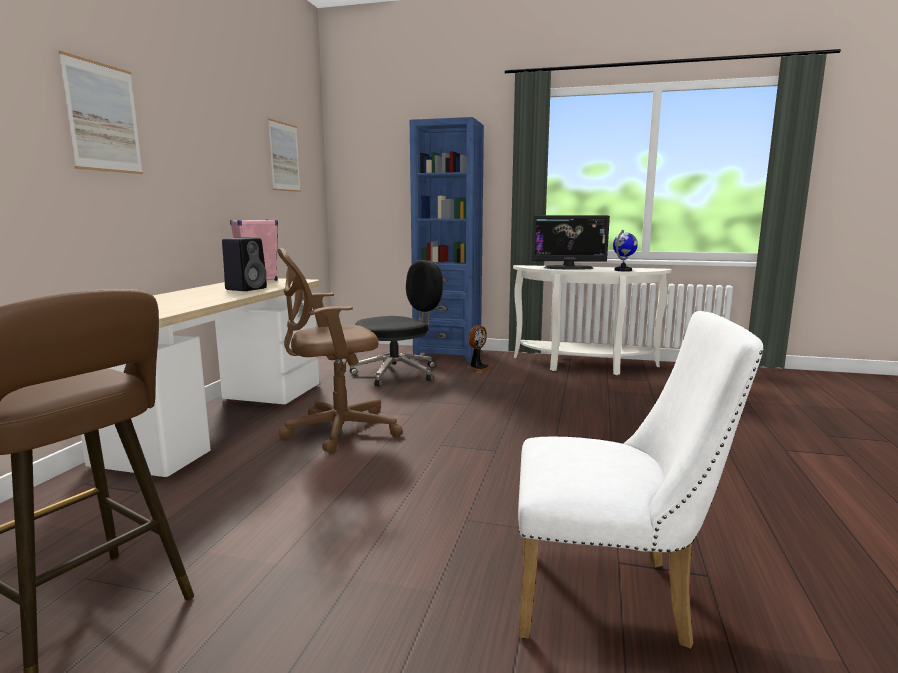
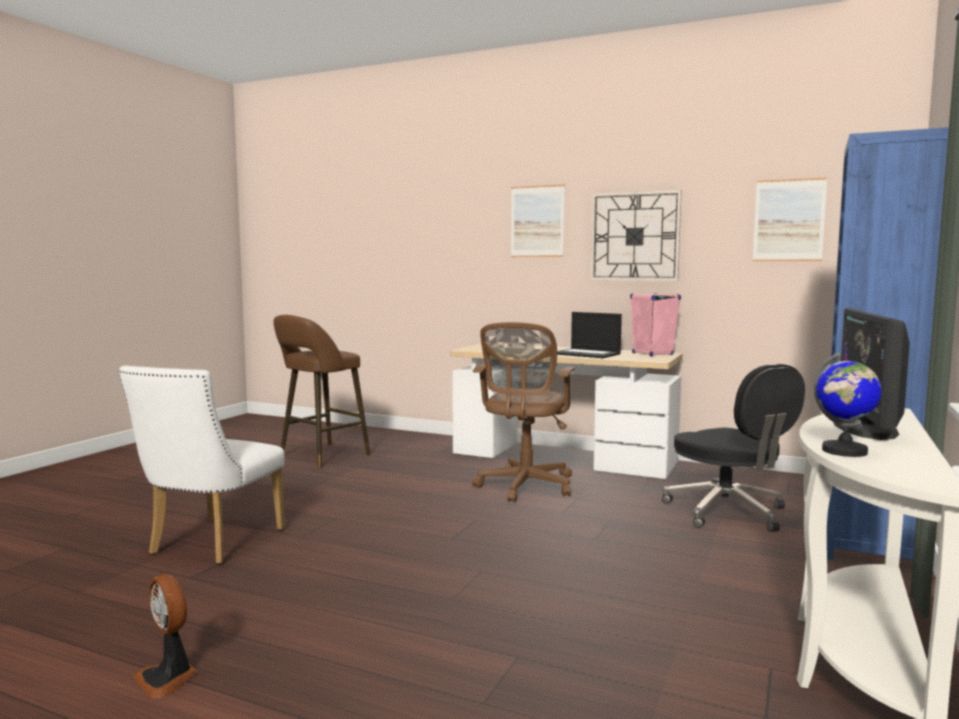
camera: 100 degrees right, 5 degrees down
(202, 157) = (635, 236): none -> wall clock
(247, 289) = (587, 354): black speaker -> laptop
(335, 430) = (524, 487): brown office chair -> brown office chair turned 150 degrees counterclockwise
(478, 368) = (782, 560): fan -> fan (168, 678)

